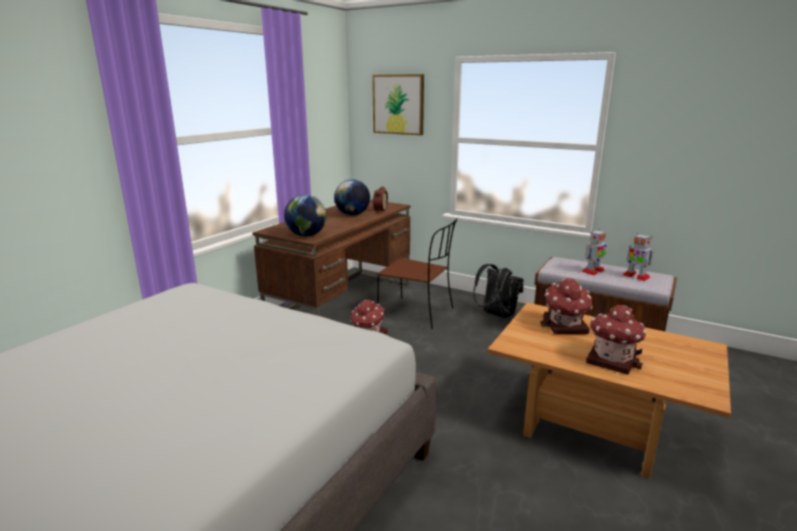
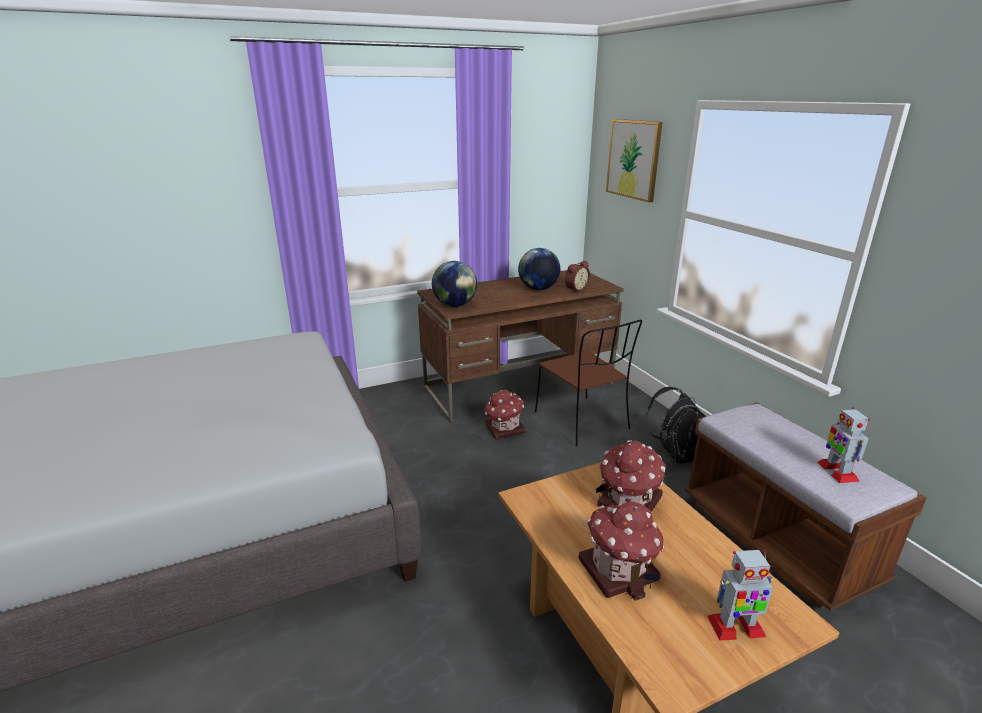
camera: 35 degrees right, 5 degrees up
(593, 271) = (777, 442): toy robot -> toy robot (735, 626)

